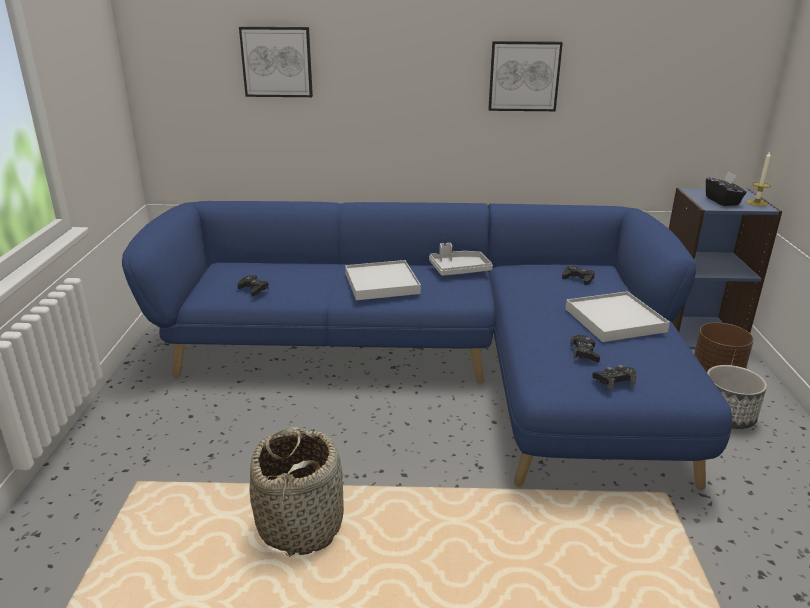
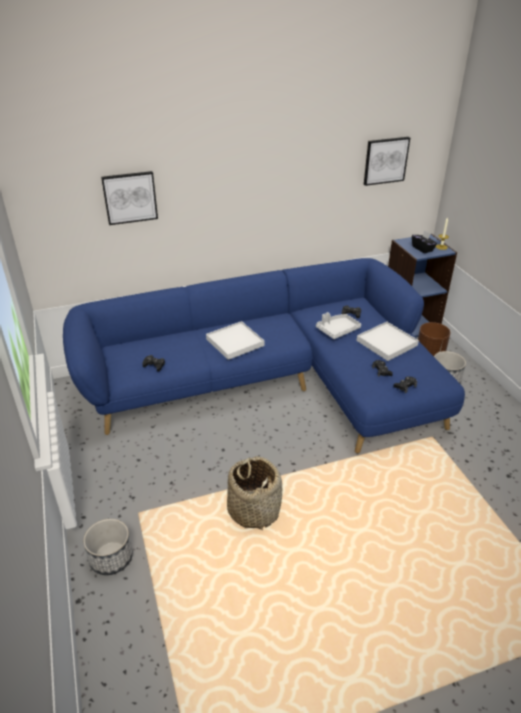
camera: 20 degrees left, 10 degrees up
(55, 532) = (111, 558): none -> planter
(459, 270) = (276, 320): grey tray -> grey tray (337, 330)
(524, 76) = (298, 185): picture -> picture (385, 160)

